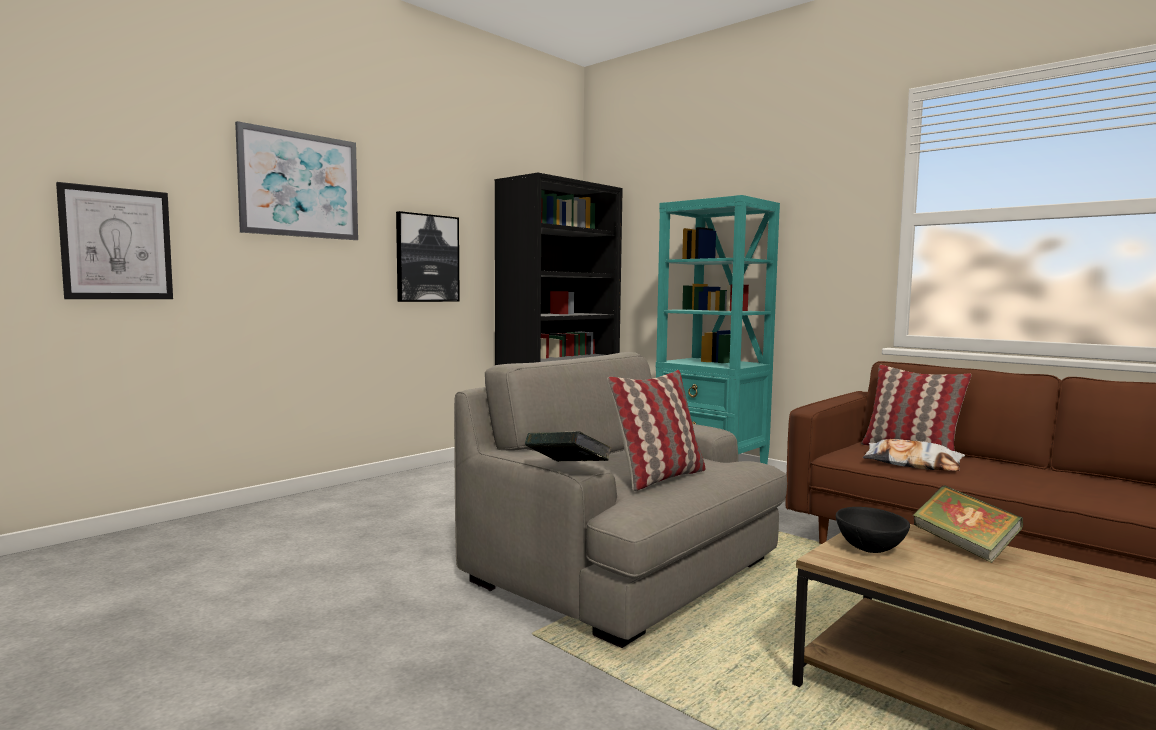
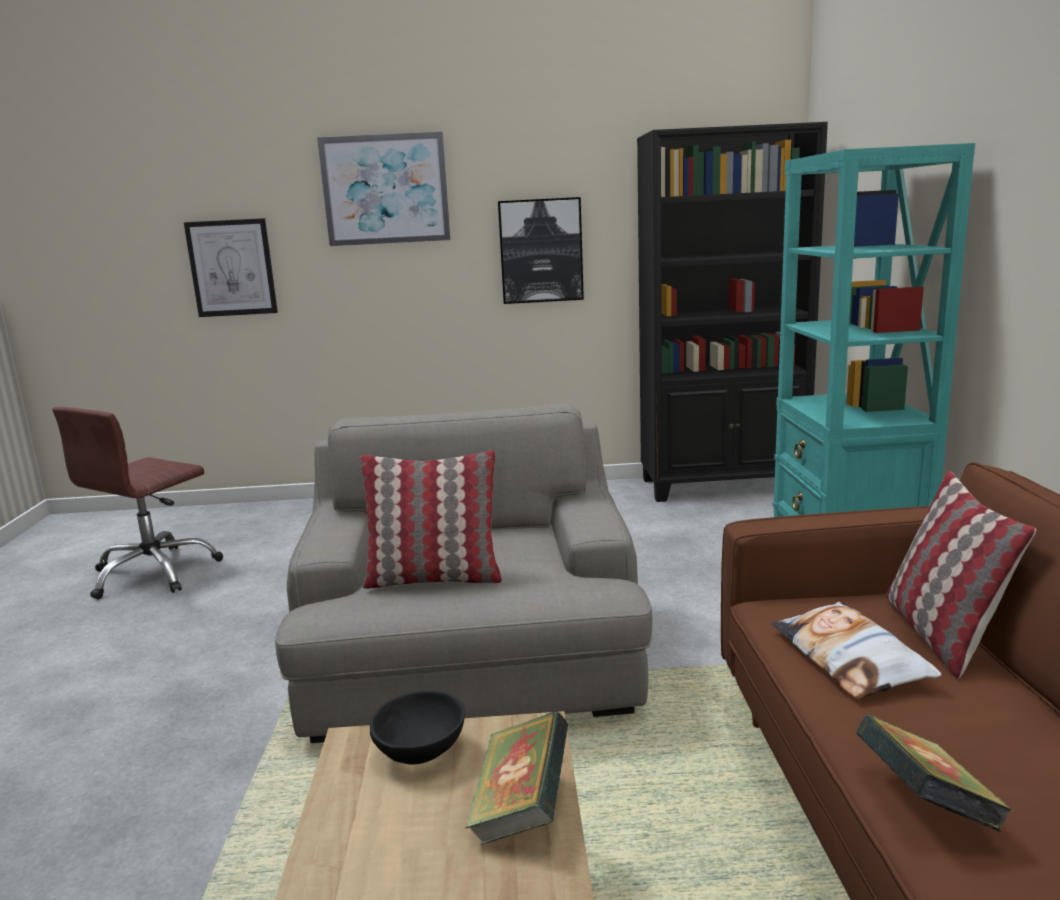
camera: 45 degrees right, 10 degrees up
(125, 613) = (154, 573): none -> brown office chair
(567, 470) = (302, 549): book -> book (924, 805)

